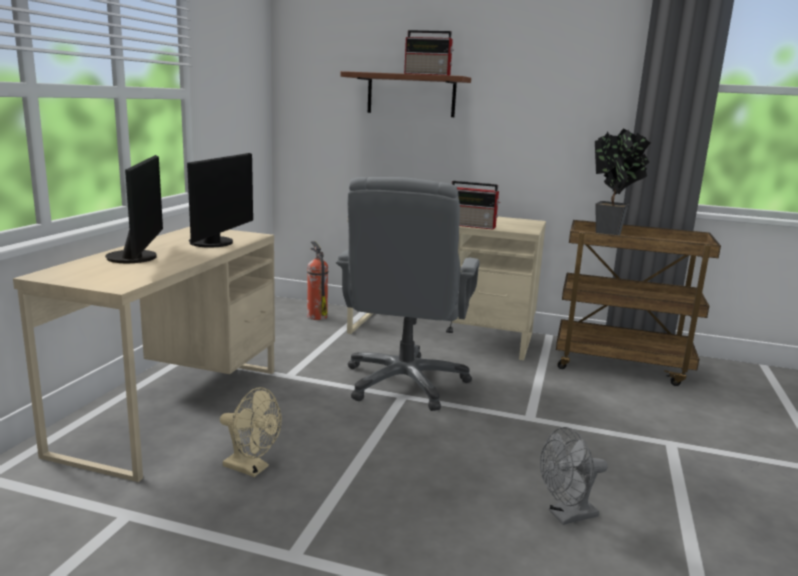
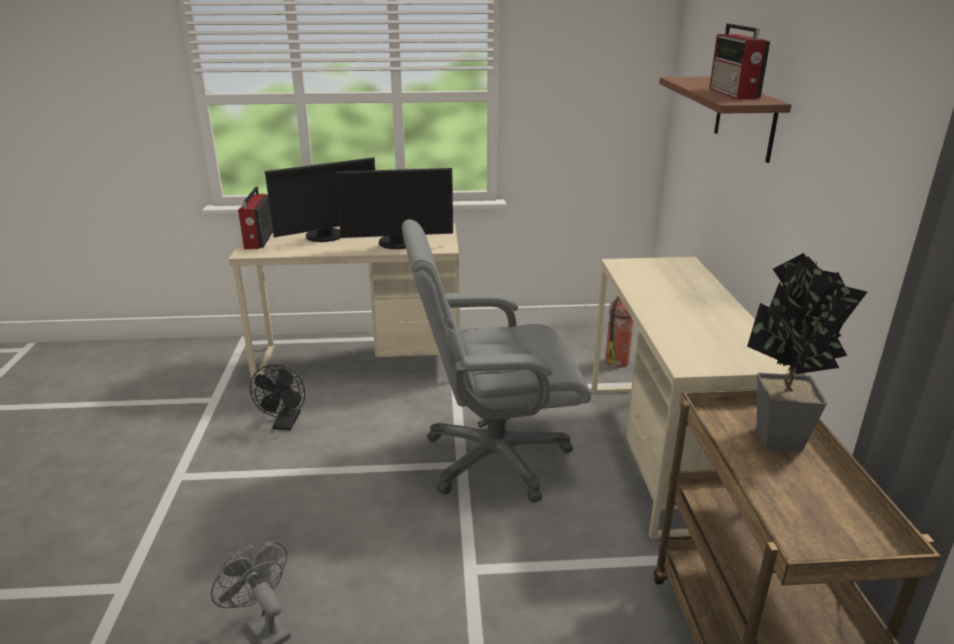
camera: 70 degrees right, 10 degrees up
(252, 468) = (285, 424): beige fan -> black fan
(473, 226) = (658, 327): radio -> radio (258, 240)

